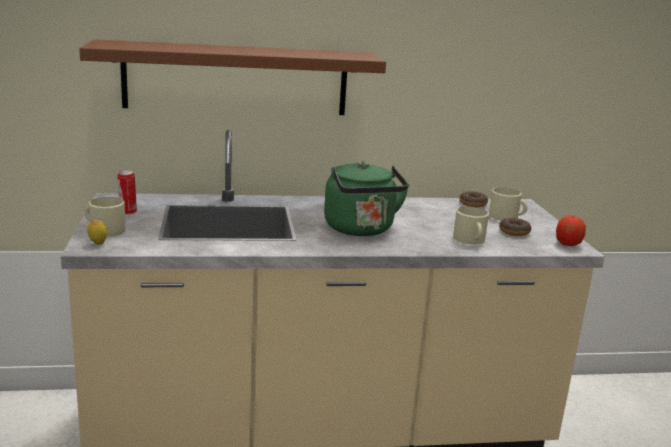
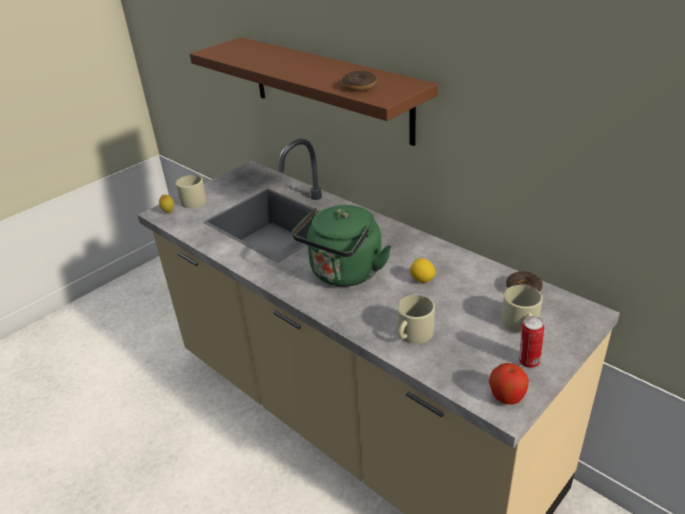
camera: 55 degrees right, 15 degrees up
(128, 212) = (233, 187): can -> can (528, 362)
(414, 217) = (422, 280): none -> lemon
(514, 231) = (483, 347): donut -> donut (359, 87)

